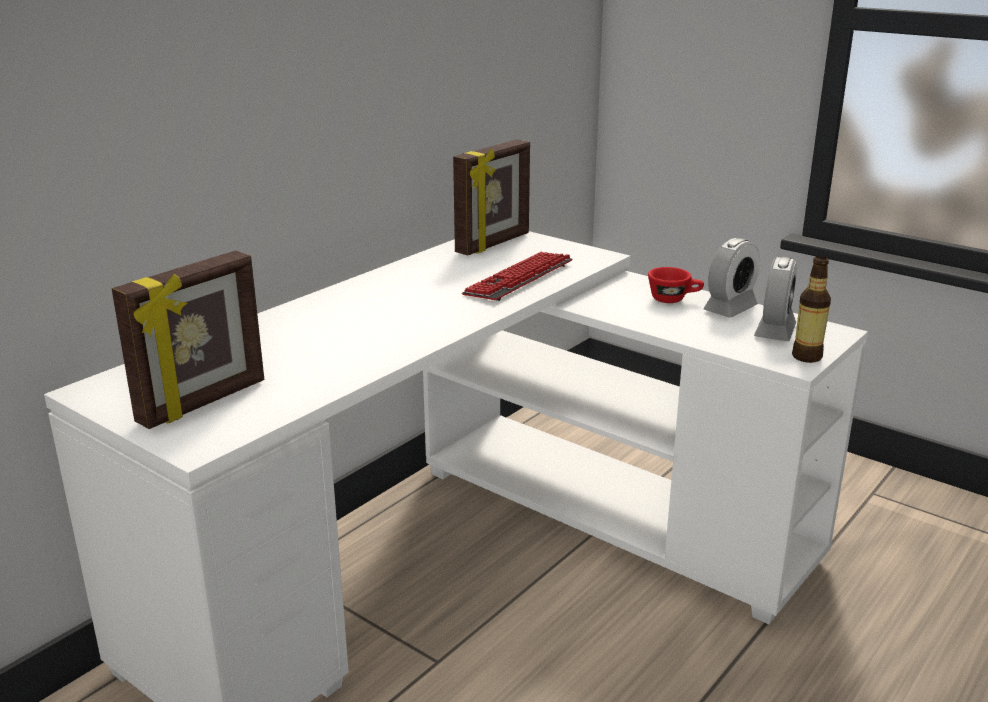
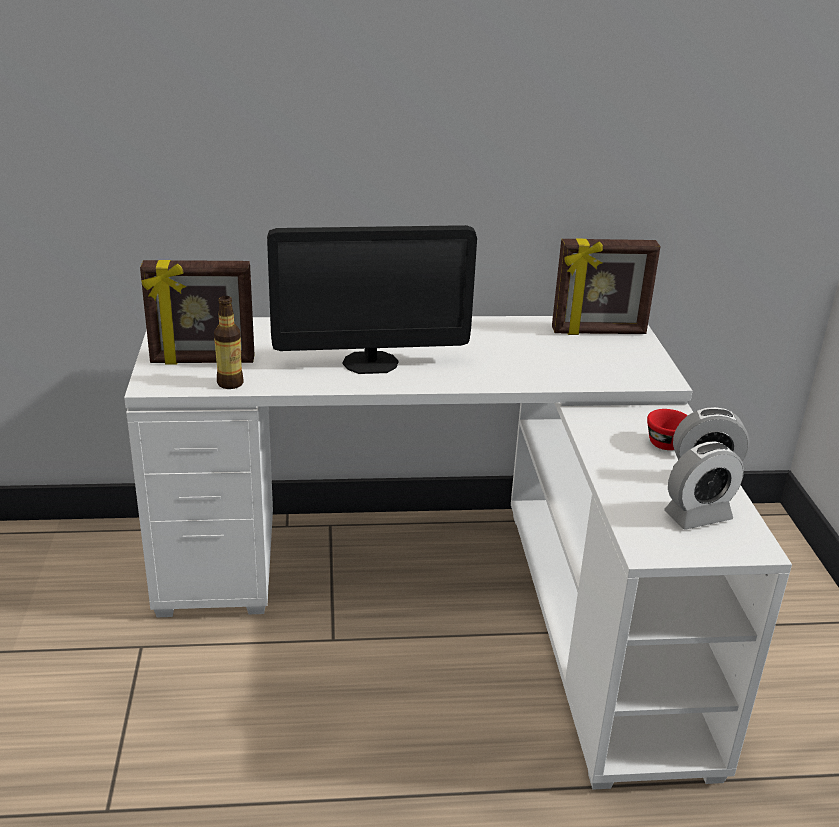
camera: 45 degrees right, 5 degrees up
(372, 334) = (370, 363): none -> monitor
(519, 279) = (553, 369): keyboard -> none
(806, 357) = (673, 550): bottle -> bottle (230, 383)

